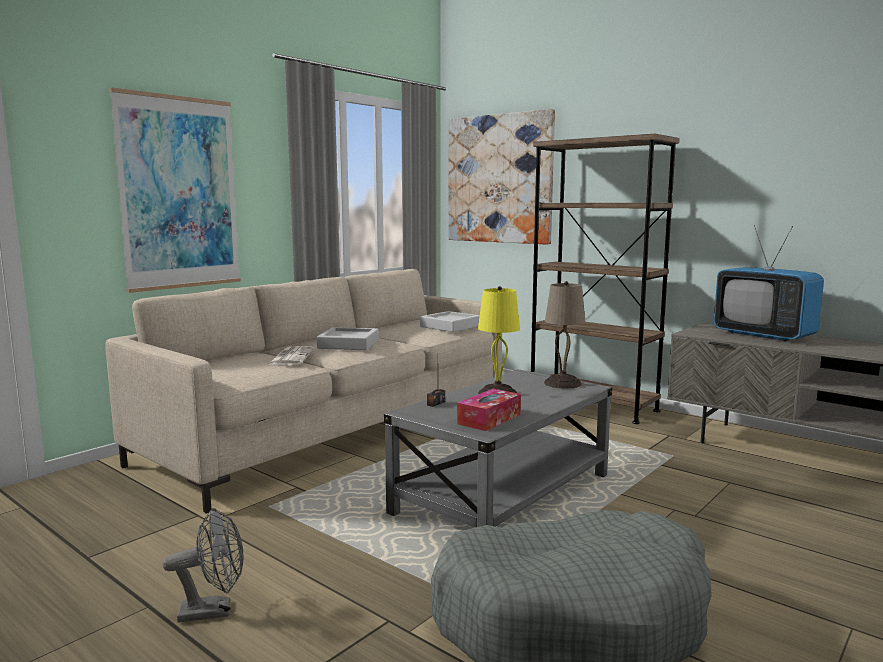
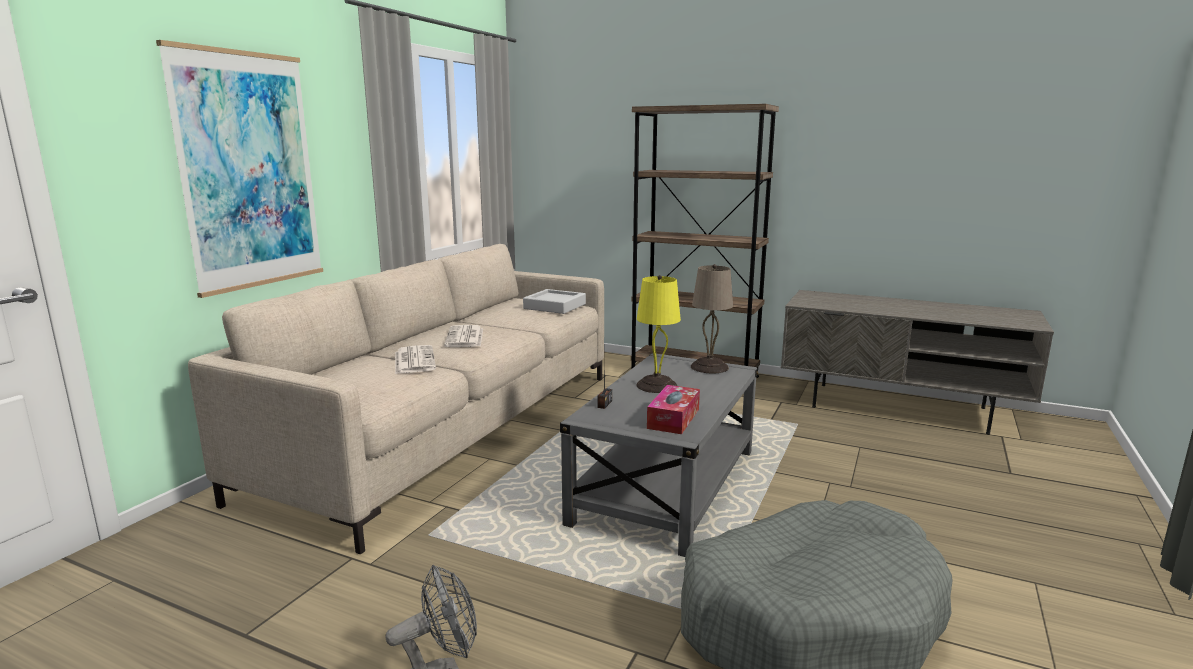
camera: 15 degrees left, 5 degrees up
(348, 344) = (465, 338): grey tray -> newspaper
(499, 179) = (580, 143): picture -> none
(764, 335) = (866, 301): television -> none

